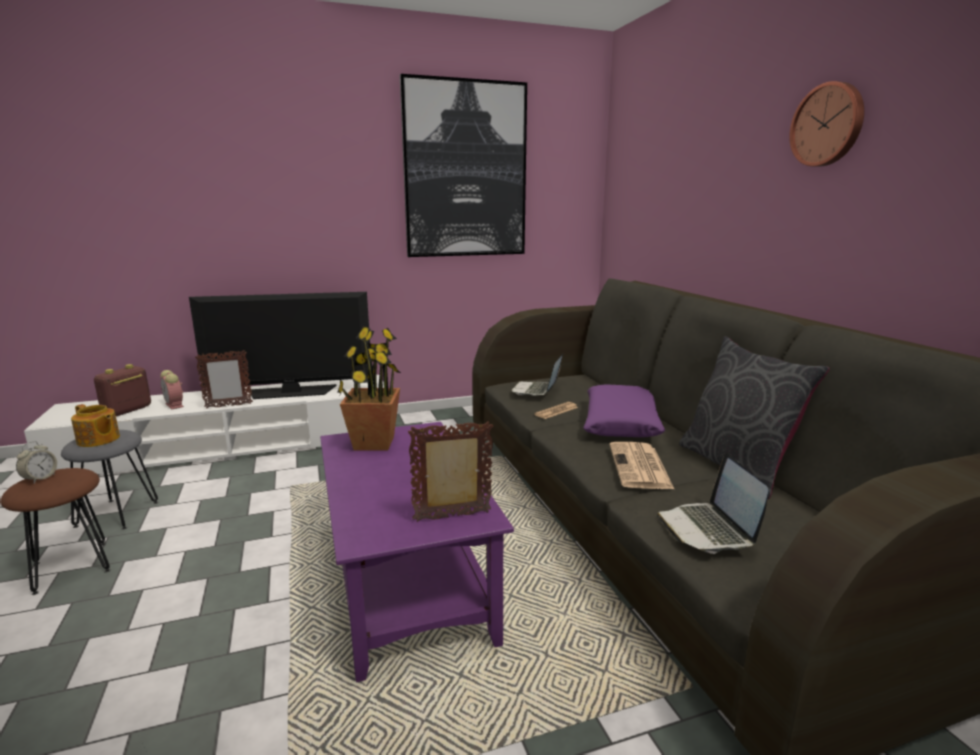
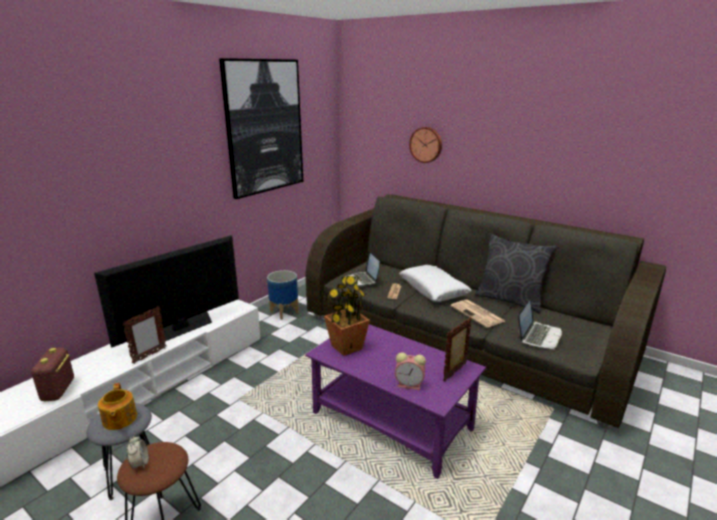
camera: 35 degrees left, 5 degrees up
(98, 440) = (119, 419): teapot -> teapot turned 75 degrees clockwise
(175, 405) = (97, 371): alarm clock -> alarm clock (410, 385)
(456, 421) = (284, 312): none -> planter
(621, 422) = (433, 289): purple pillow -> white pillow
(708, 529) = (539, 336): laptop -> laptop turned 105 degrees counterclockwise
(828, 125) = (518, 117): wall clock -> wall clock (426, 144)

